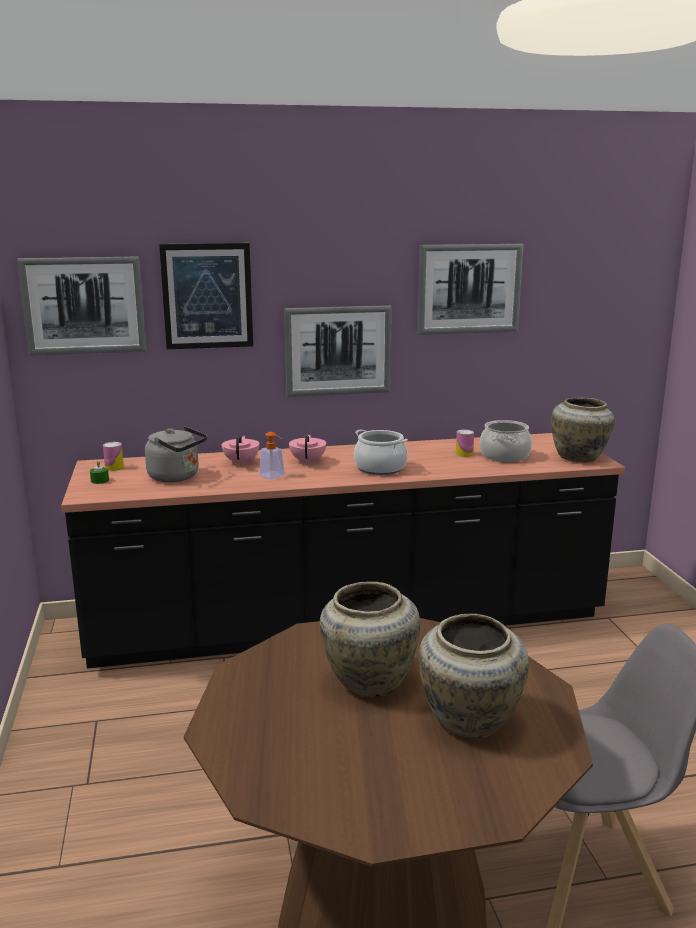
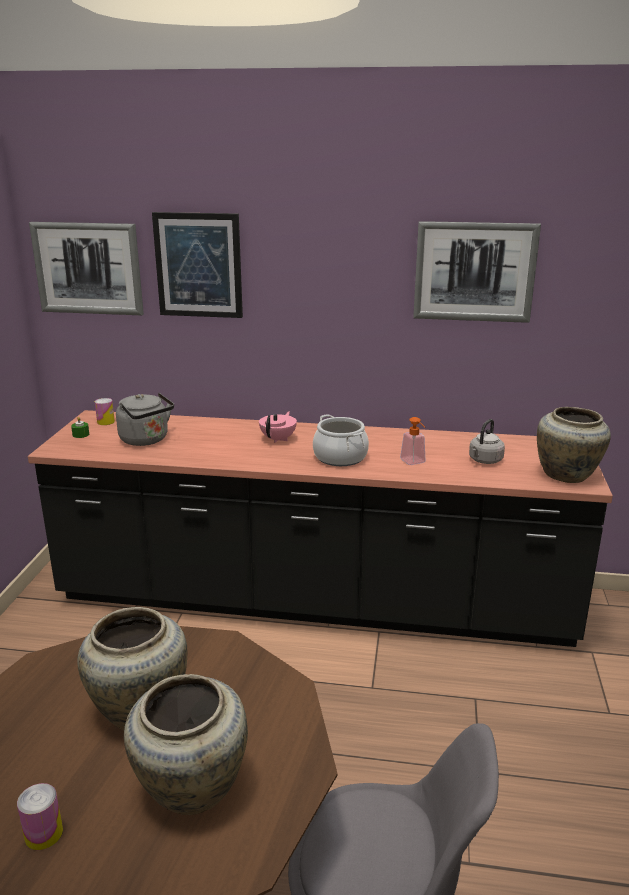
camera: 20 degrees right, 5 degrees up
(241, 462) = (217, 432): pink teapot -> none
(274, 477) = (231, 453): soap dispenser -> soap dispenser (414, 462)
(338, 350) = (328, 328): picture -> none
(464, 454) = (442, 452): can -> can (43, 833)
(505, 456) = (484, 461): cooking pot -> grey kettle

